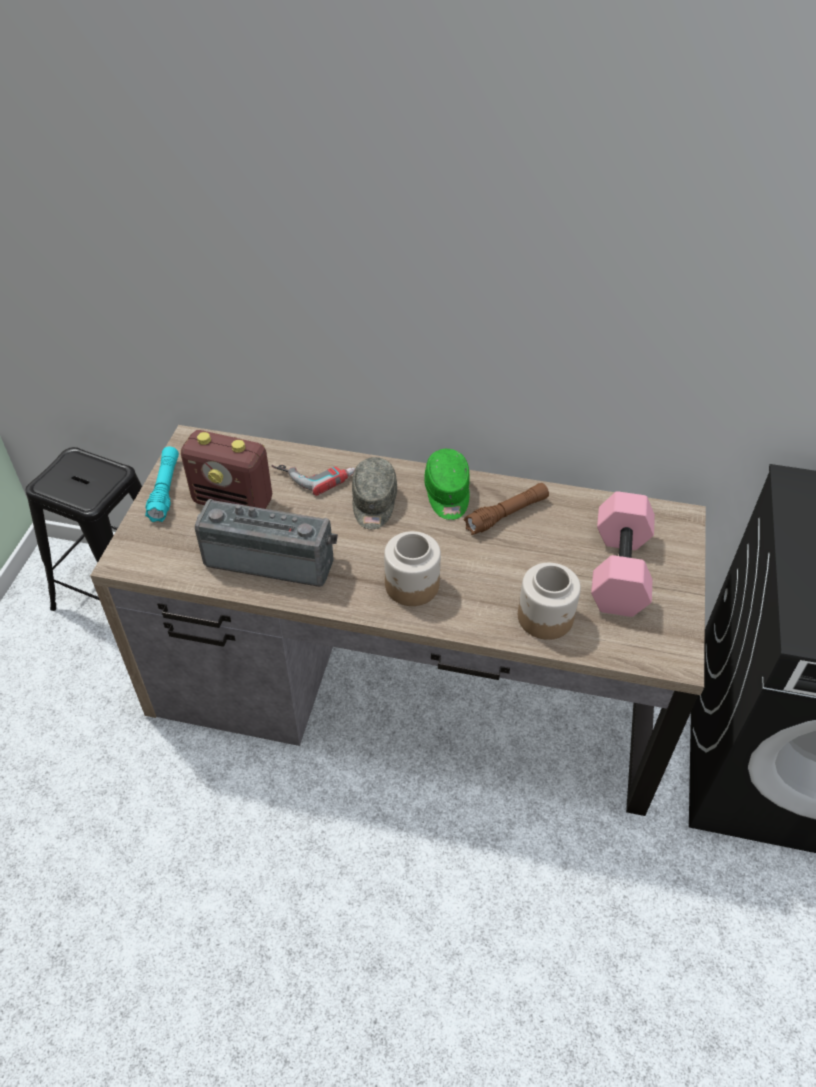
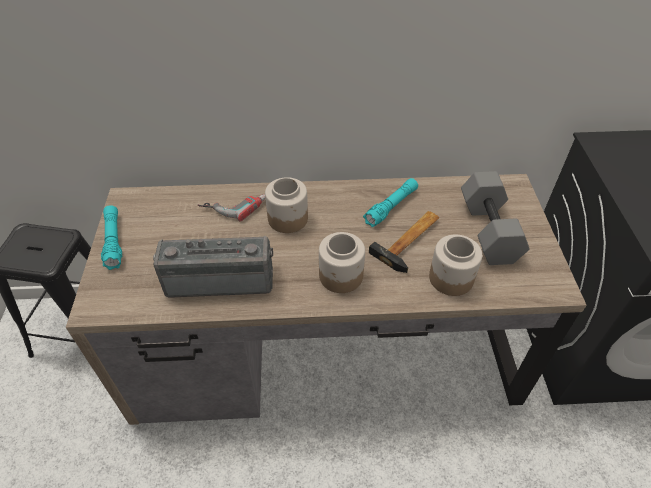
camera: 15 degrees left, 0 degrees up
(234, 501) = (175, 239): radio -> none
(374, 503) = (288, 218): grey cap -> jar
(447, 494) = (342, 200): green cap -> none
(506, 514) = (391, 207): brown flashlight -> turquoise flashlight
(514, 561) = (411, 241): none -> hammer
(617, 568) = (486, 230): pink dumbbell -> grey dumbbell

